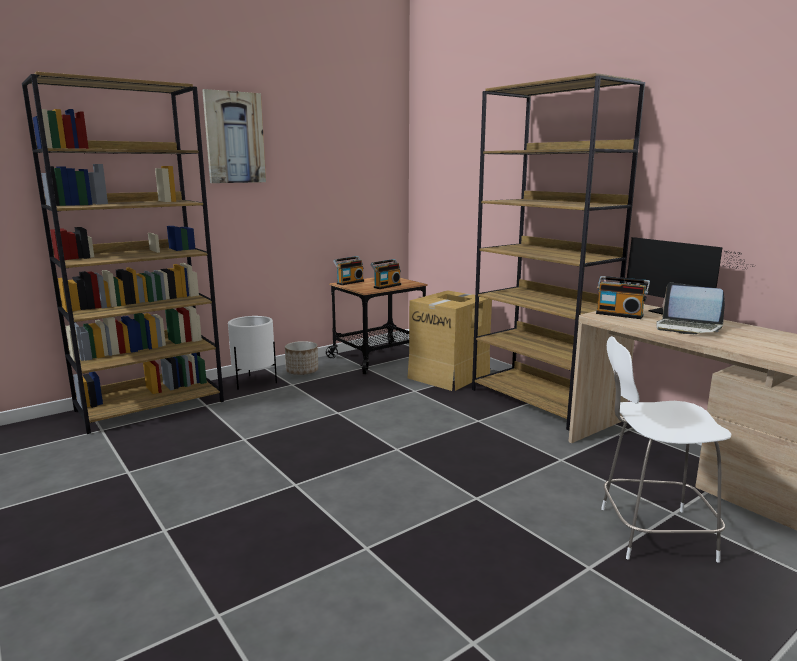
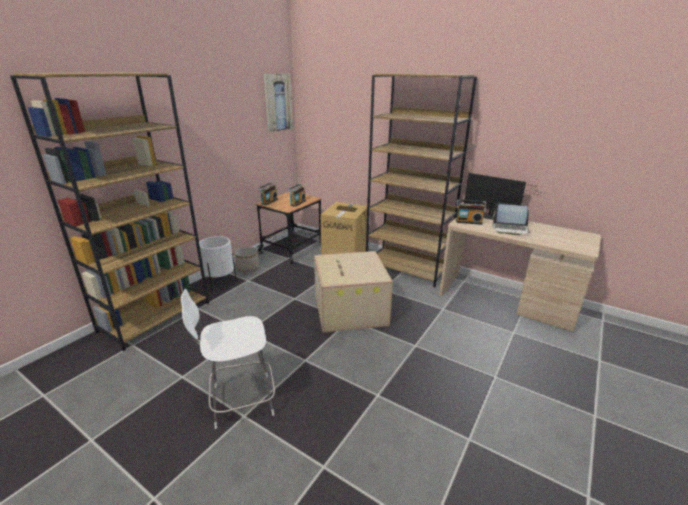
camera: 20 degrees left, 10 degrees up
(234, 138) = (184, 105): picture -> picture (278, 102)
(406, 436) = (349, 309): none -> cardboard box
(651, 533) = (510, 347): white chair -> white chair (240, 401)

